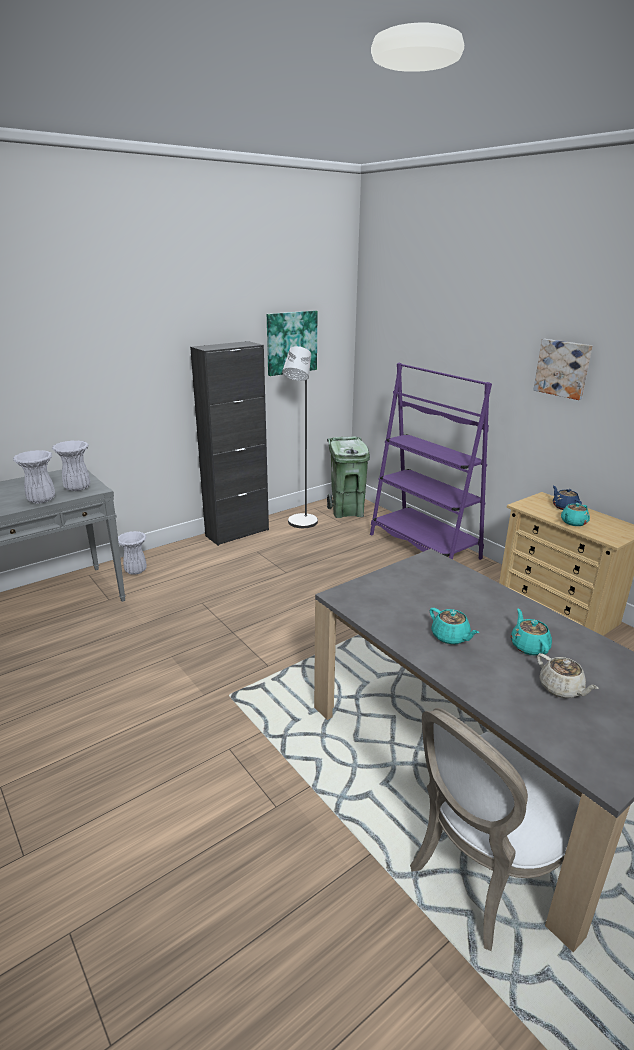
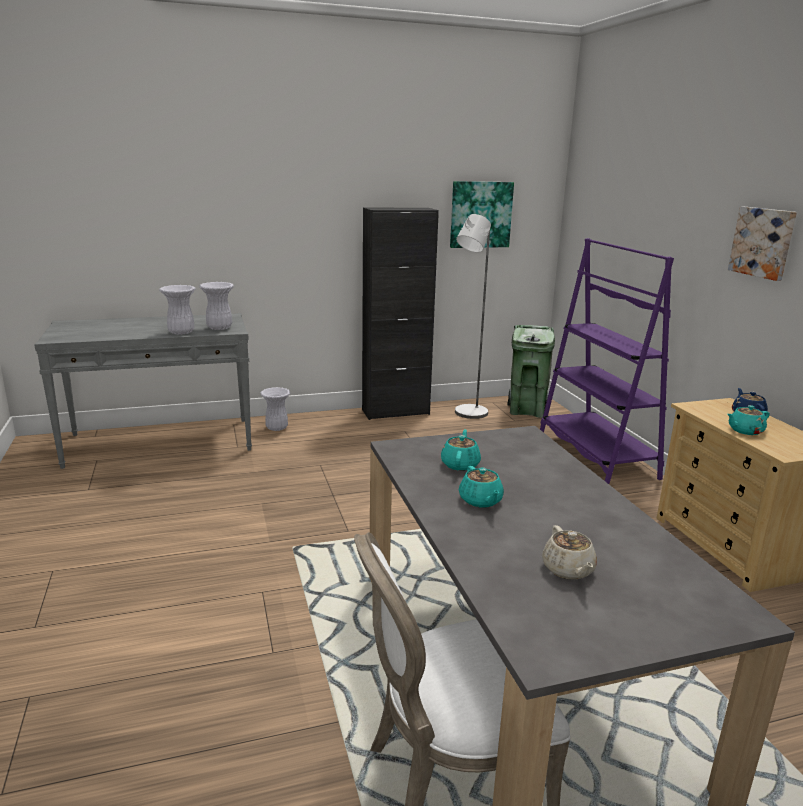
camera: 20 degrees right, 5 degrees down
(529, 646) = (566, 526): turquoise teapot -> turquoise teapot (460, 464)

